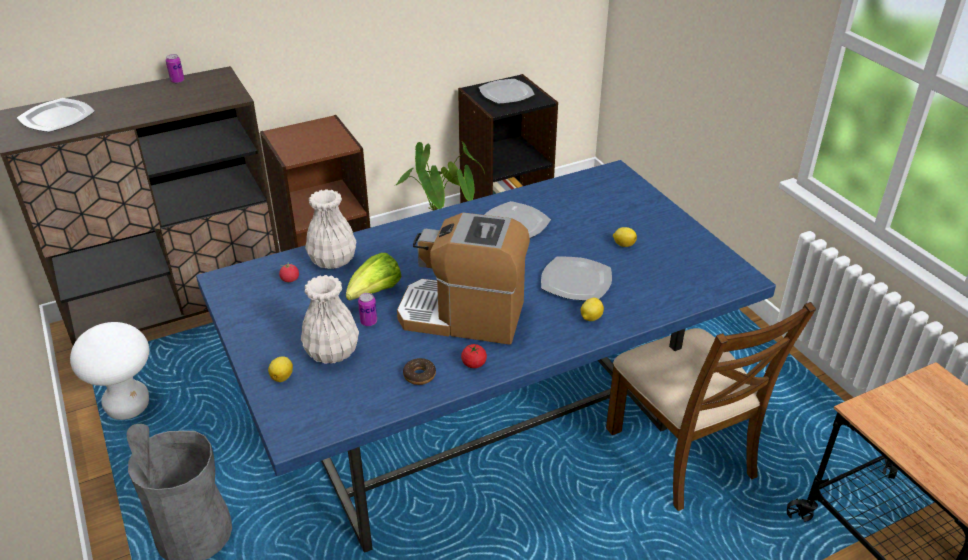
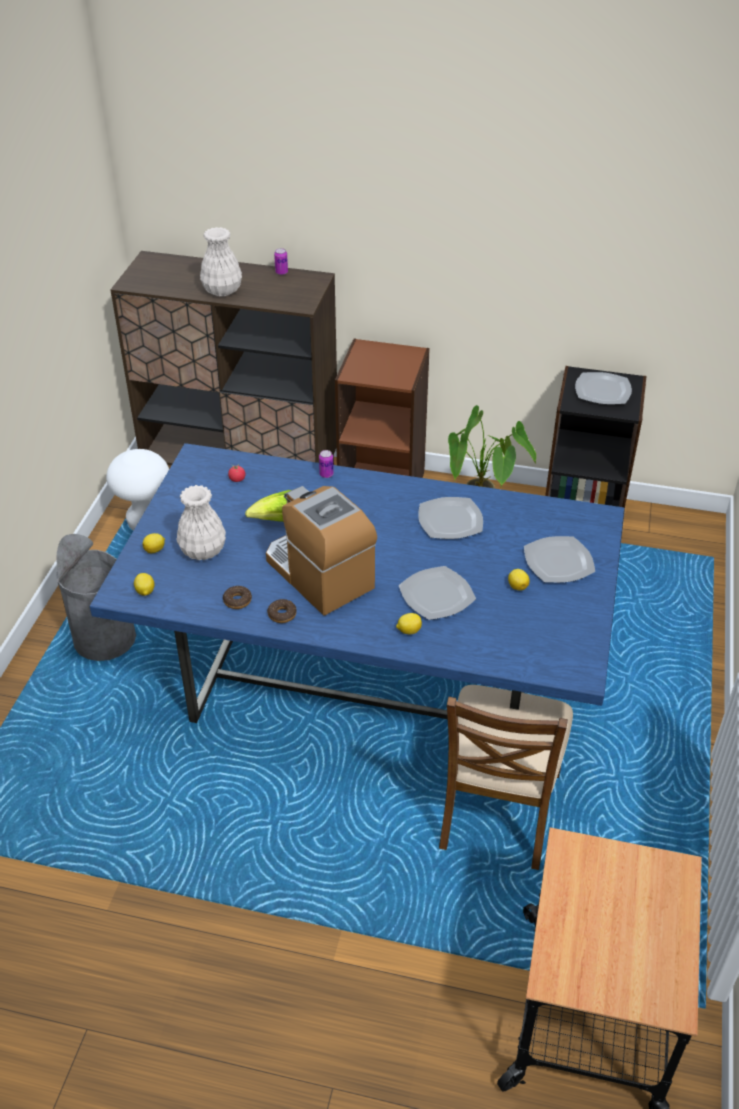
camera: 40 degrees right, 5 degrees up
(57, 118) = (171, 274): plate -> plate (558, 562)
(319, 418) = (145, 592): none -> lemon
(332, 261) = (281, 479): white vase -> white vase (221, 290)
(368, 322) = (251, 541): can -> can (326, 474)
(474, 364) = (282, 614): tomato -> donut

